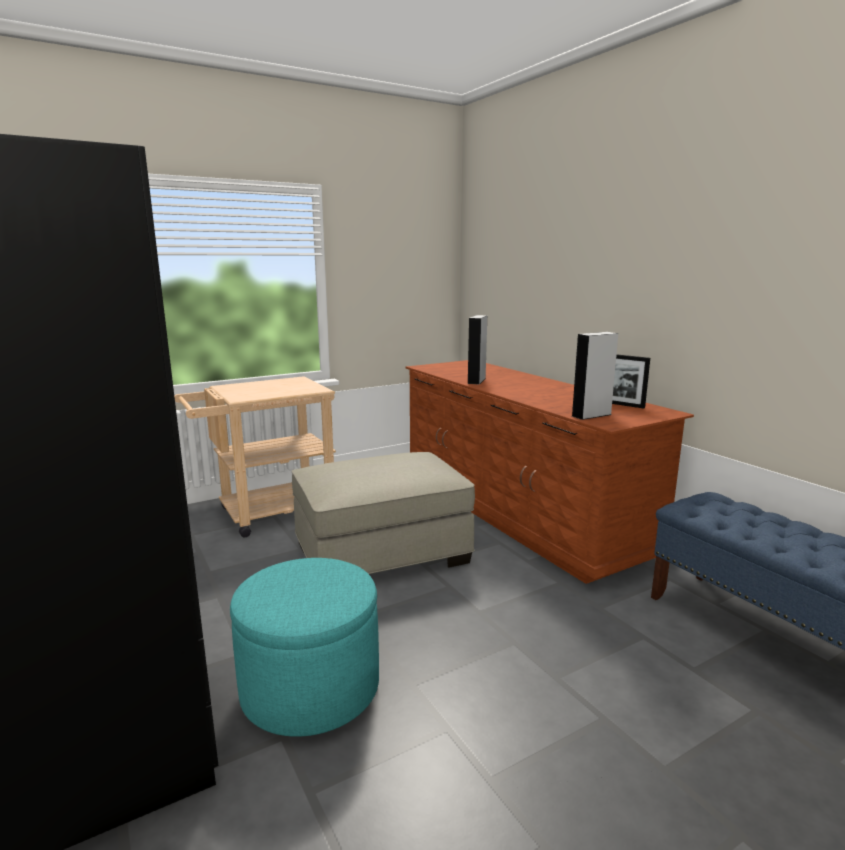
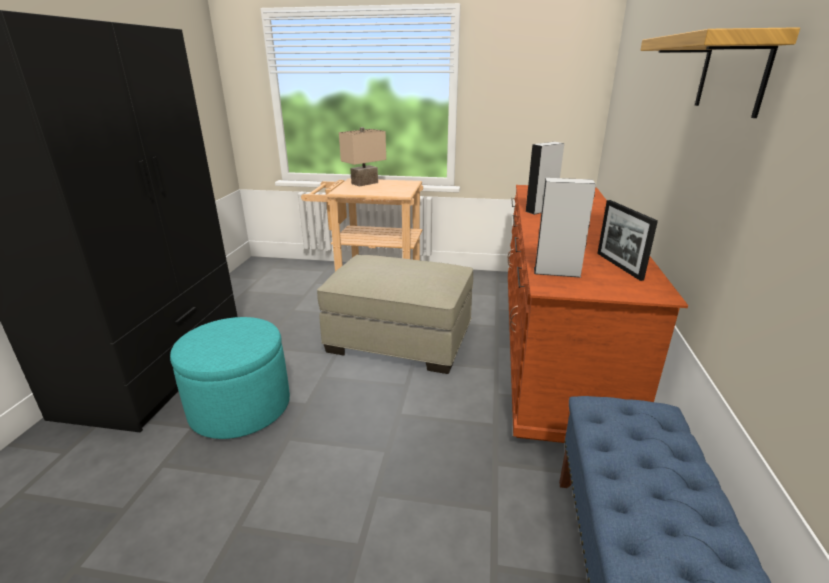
camera: 40 degrees right, 10 degrees up
(246, 387) = (364, 183): none -> beige table lamp
(678, 248) = (732, 73): none -> shelf

